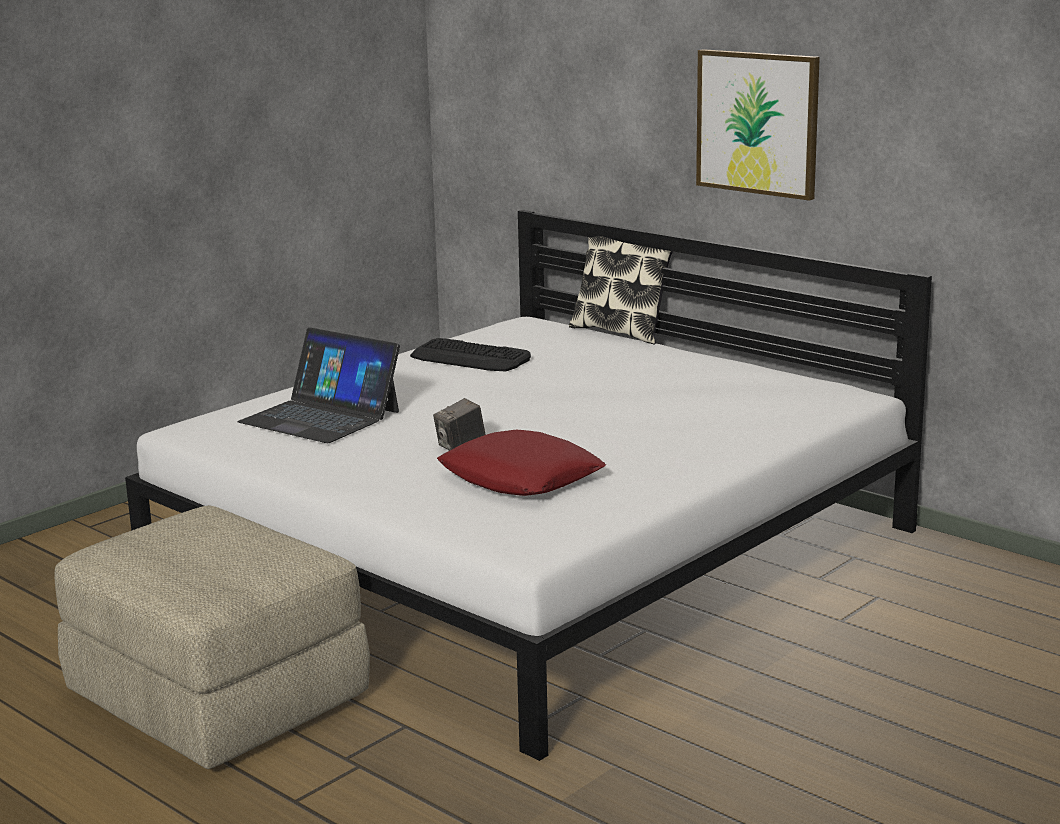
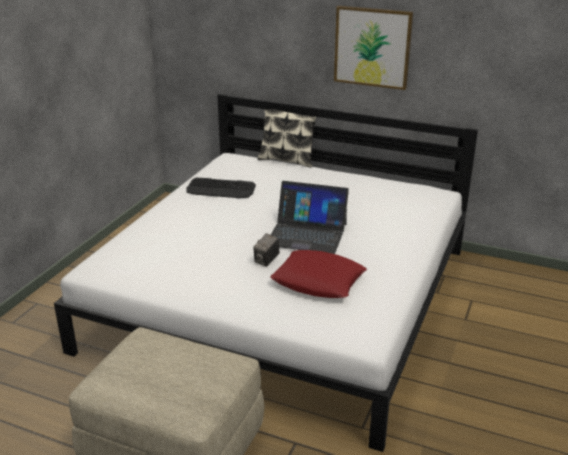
camera: 20 degrees left, 10 degrees up
(320, 417) = (168, 248): laptop -> laptop (307, 234)

